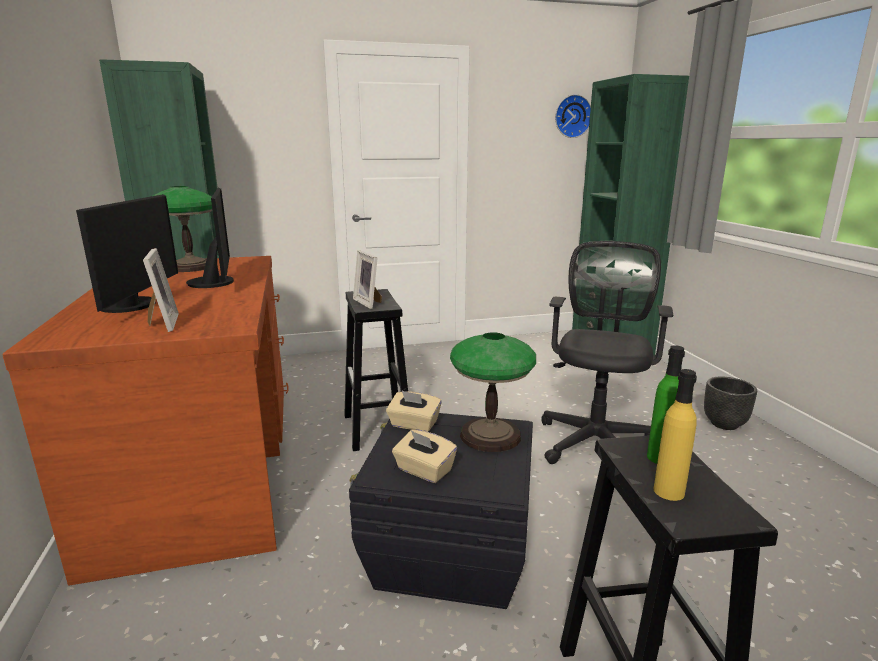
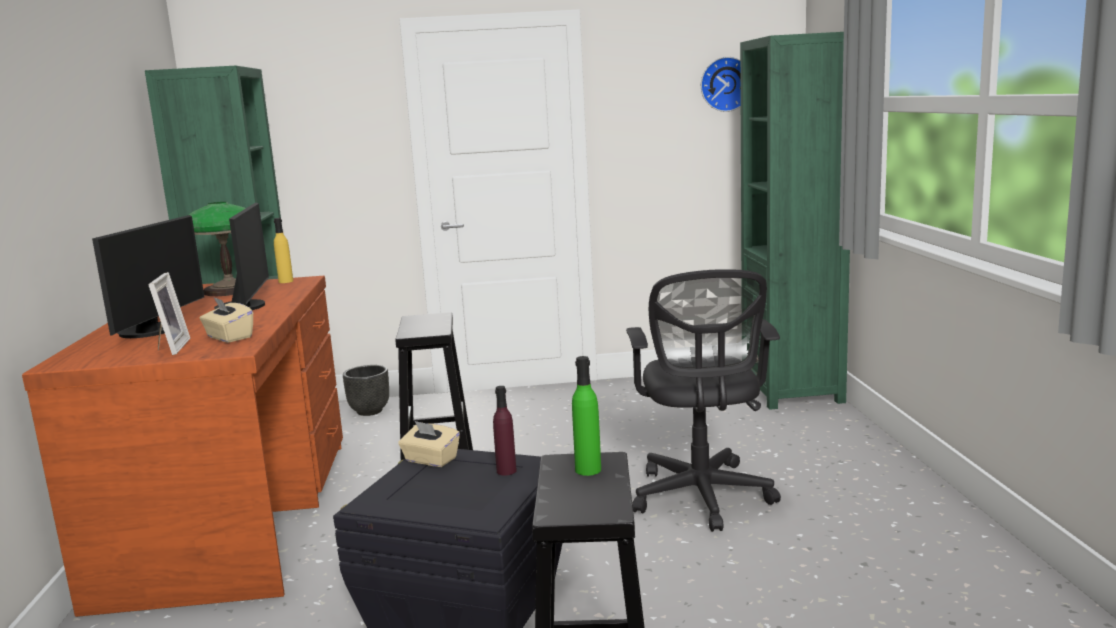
camera: 10 degrees right, 5 degrees down
(369, 303) = (419, 328): picture frame -> none
(424, 471) = (415, 501): beige tissue box -> beige tissue box (229, 337)
(490, 435) = (506, 471): table lamp -> purple bottle
(595, 439) = (702, 498): black office chair -> black office chair turned 150 degrees clockwise
(668, 491) = (566, 494): yellow bottle -> yellow bottle (286, 281)
(723, 424) = (885, 485): black planter -> black planter (369, 411)

